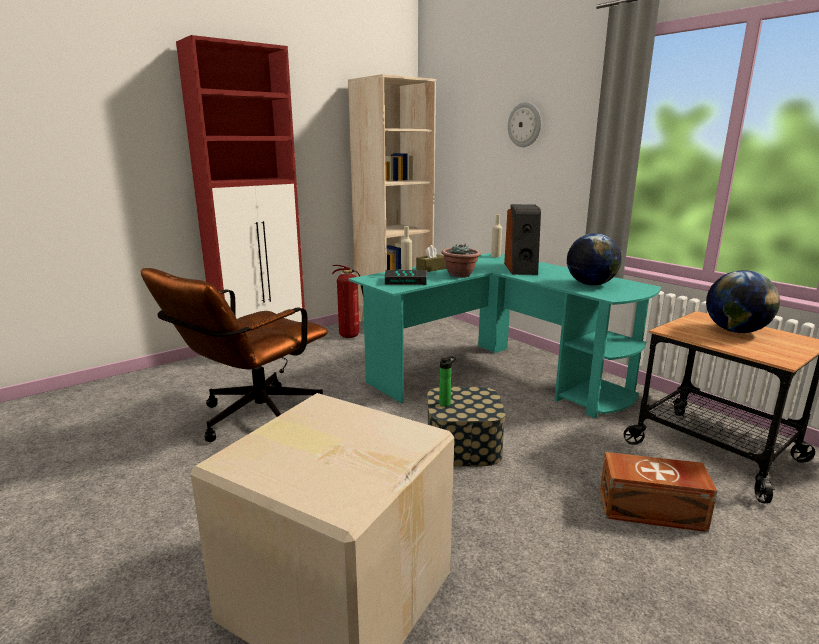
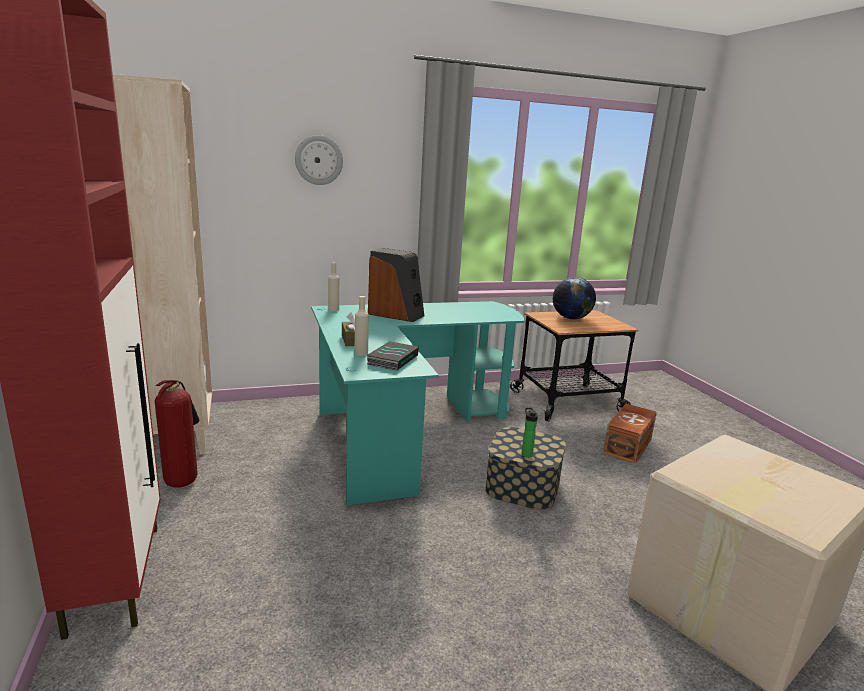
camera: 70 degrees left, 0 degrees up
(252, 420) = (386, 624): brown office chair -> none
(460, 275) = (393, 336): potted plant -> none
(590, 284) = (472, 312): globe -> none

